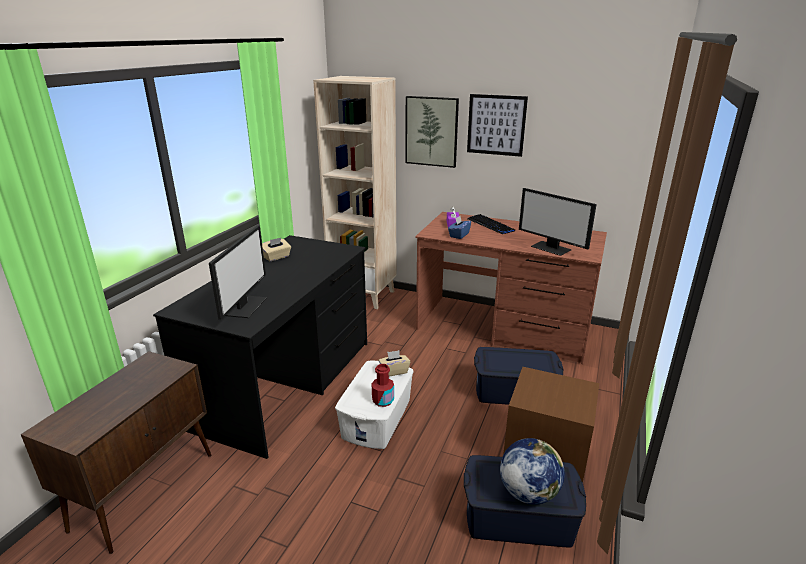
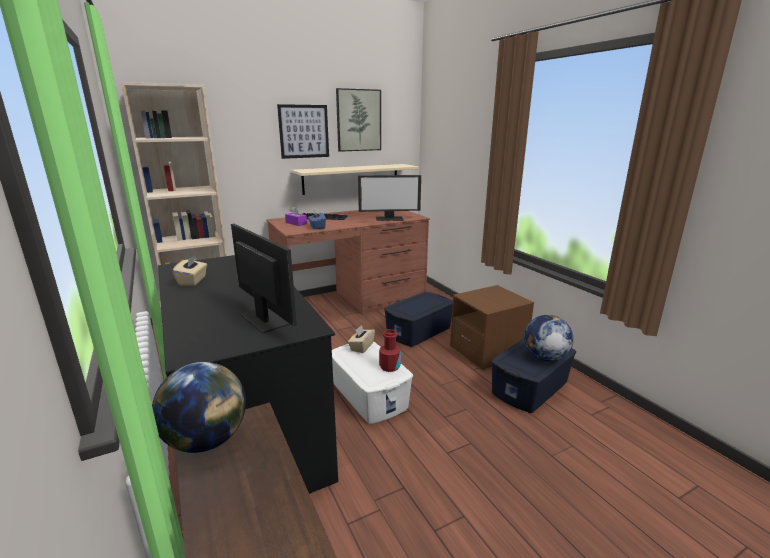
camera: 50 degrees left, 5 degrees down
(145, 366) = (207, 440): none -> globe
(431, 131) = (243, 142): picture -> picture (358, 120)
(548, 186) = (351, 178): none -> beige shelf

